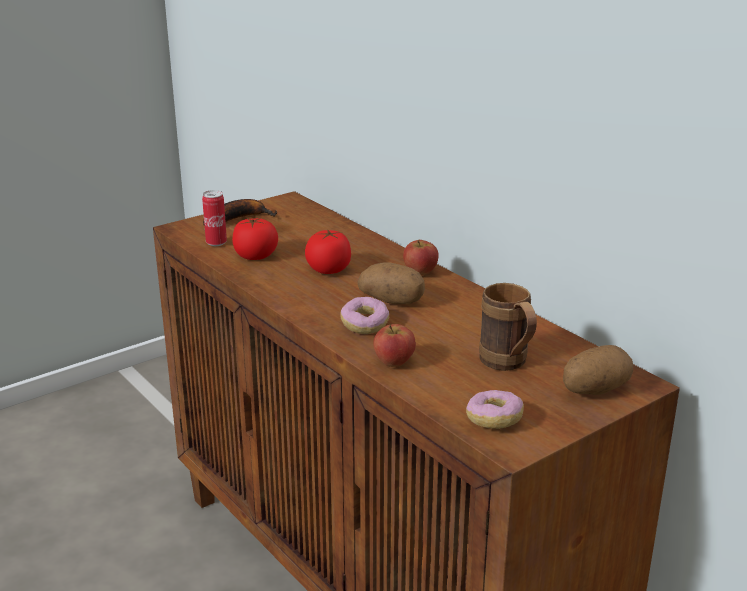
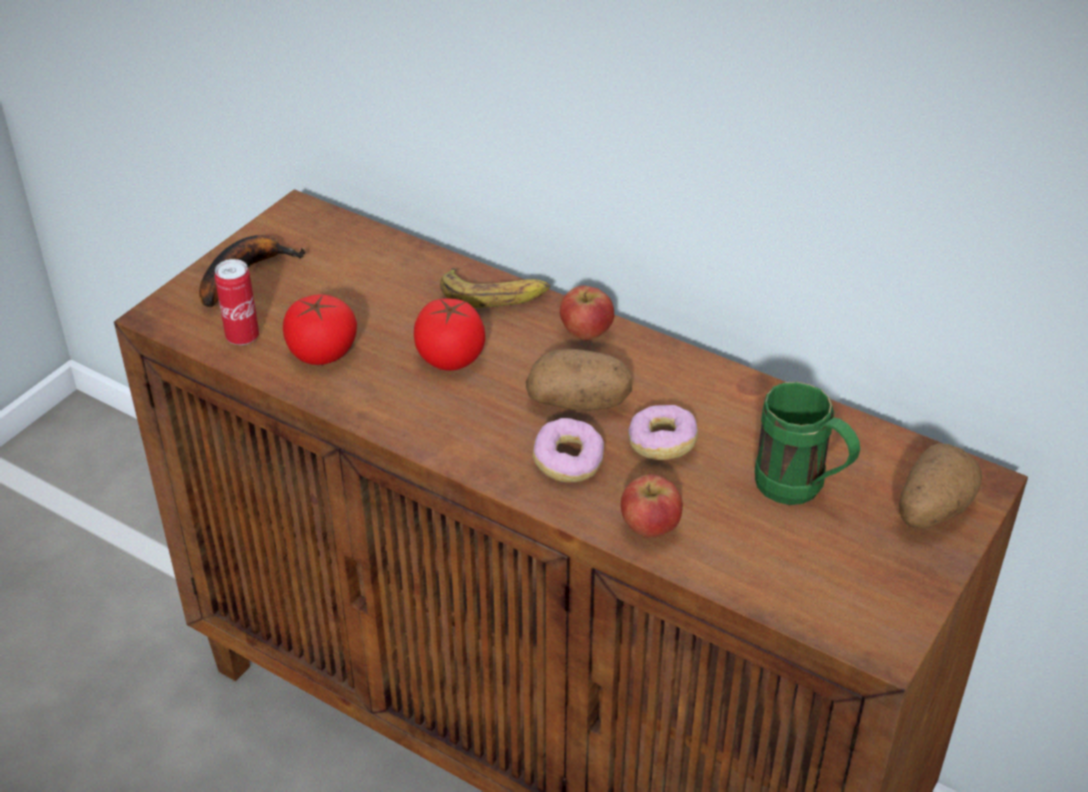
camera: 20 degrees left, 15 degrees up
(376, 248) = (495, 295): none -> banana
(494, 420) = (836, 601): donut -> donut (662, 444)
(508, 365) = (801, 491): brown mug -> green mug

